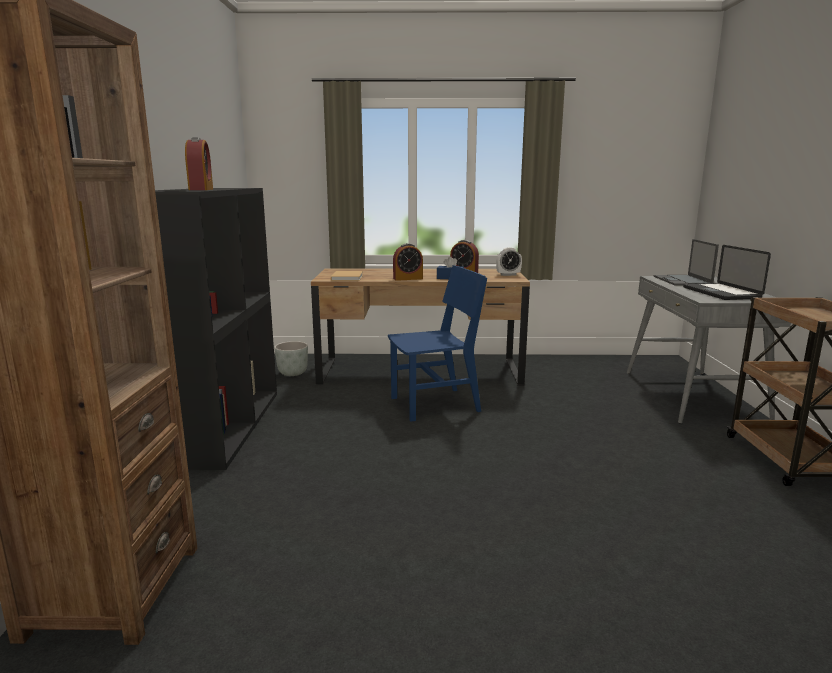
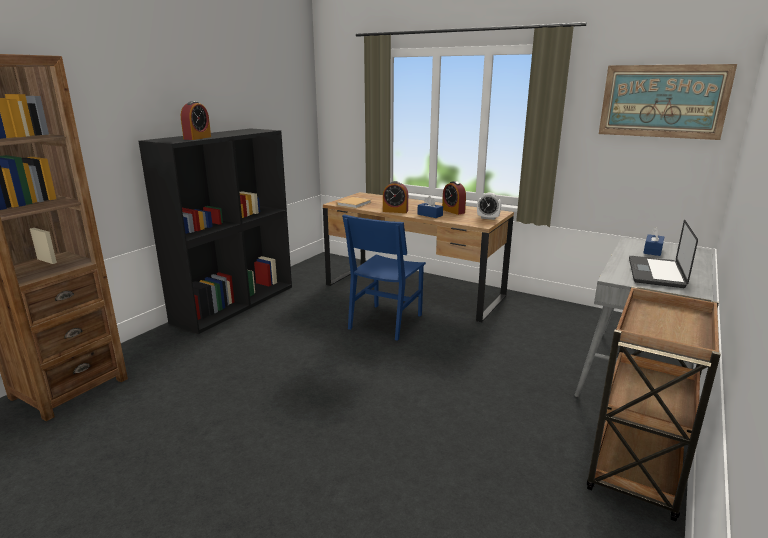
camera: 30 degrees right, 5 degrees up
(292, 373) = (322, 272): grey planter -> none
(435, 404) = (385, 321): blue chair -> blue chair turned 105 degrees clockwise
(639, 152) = (662, 101): none -> picture
(682, 281) = (652, 250): laptop -> blue tissue box

